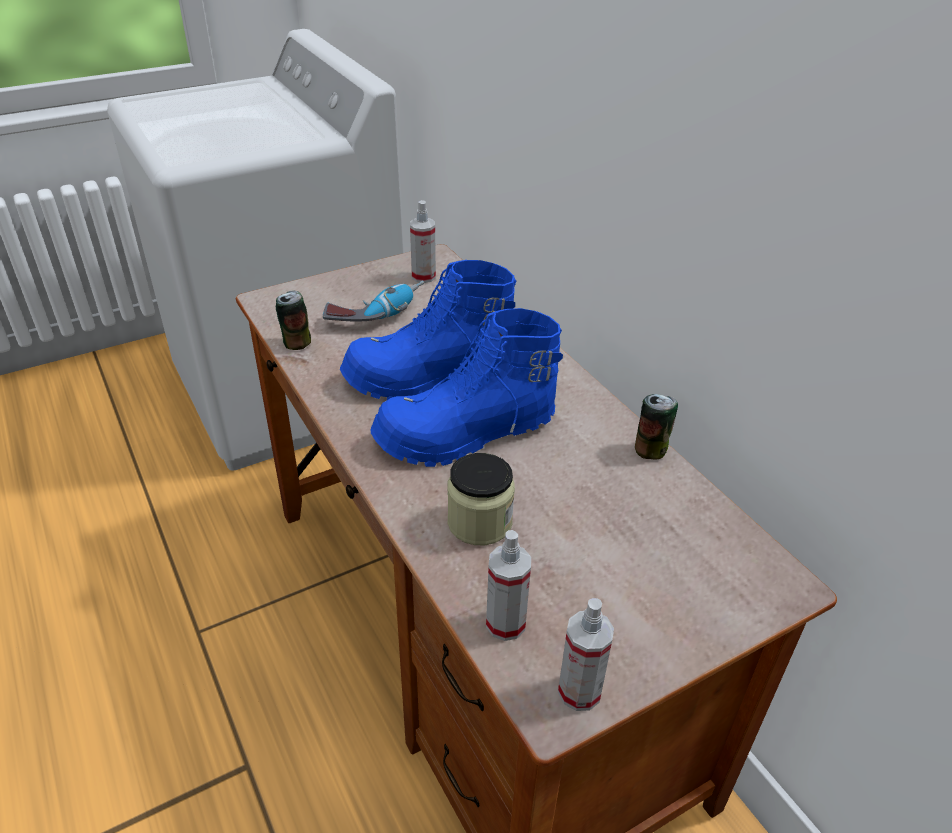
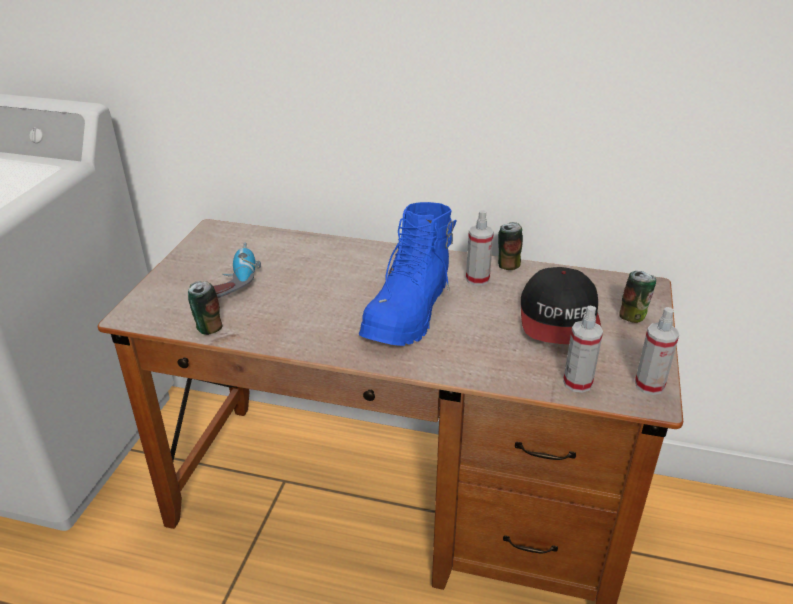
camera: 45 degrees left, 5 degrees down
(423, 276) = (227, 244): spray bottle -> spray bottle (477, 279)
(429, 377) = (334, 297): blue boot -> none
(479, 522) = (490, 349): jar -> none
(605, 545) = (559, 319): none -> cap
(700, 605) = (633, 316): none -> can

